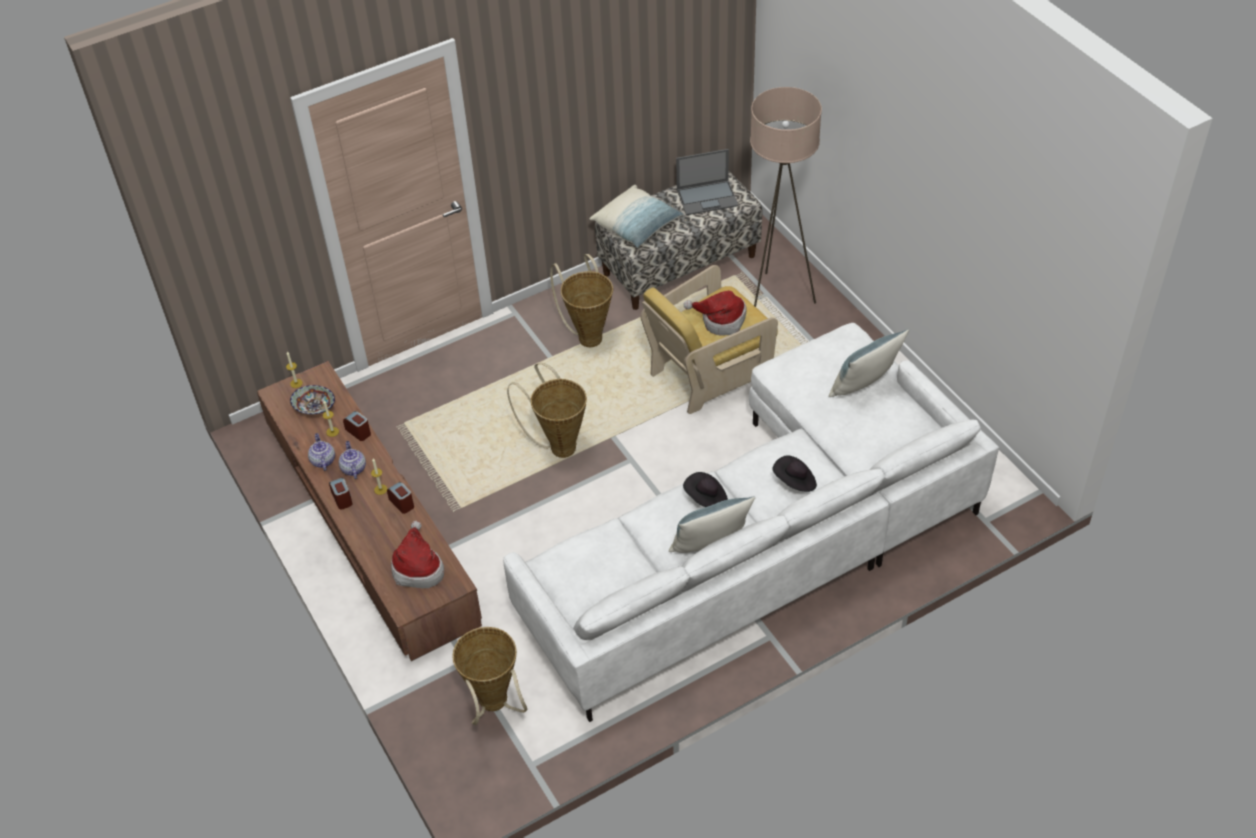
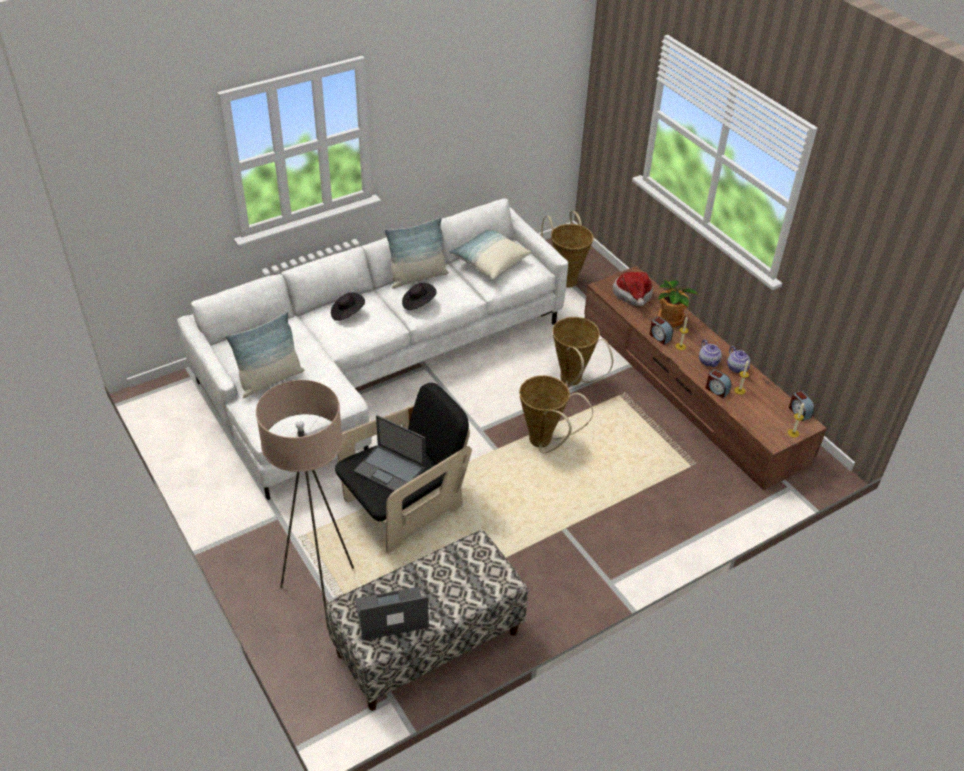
camera: 175 degrees right, 5 degrees down
(315, 407) = (765, 411): bowl -> none
(342, 498) = (708, 341): alarm clock -> alarm clock (799, 412)
(379, 530) = (670, 319): none -> potted plant
(588, 335) = (527, 553): basket -> basket (573, 383)
(637, 226) = (477, 574): pillow -> pillow (489, 262)
(709, 373) = (404, 507): yellow armchair -> black armchair
(720, 320) = (391, 470): hat -> laptop

